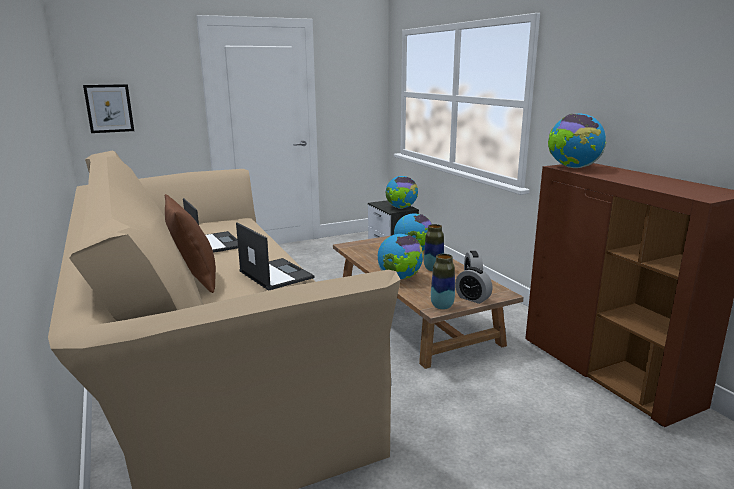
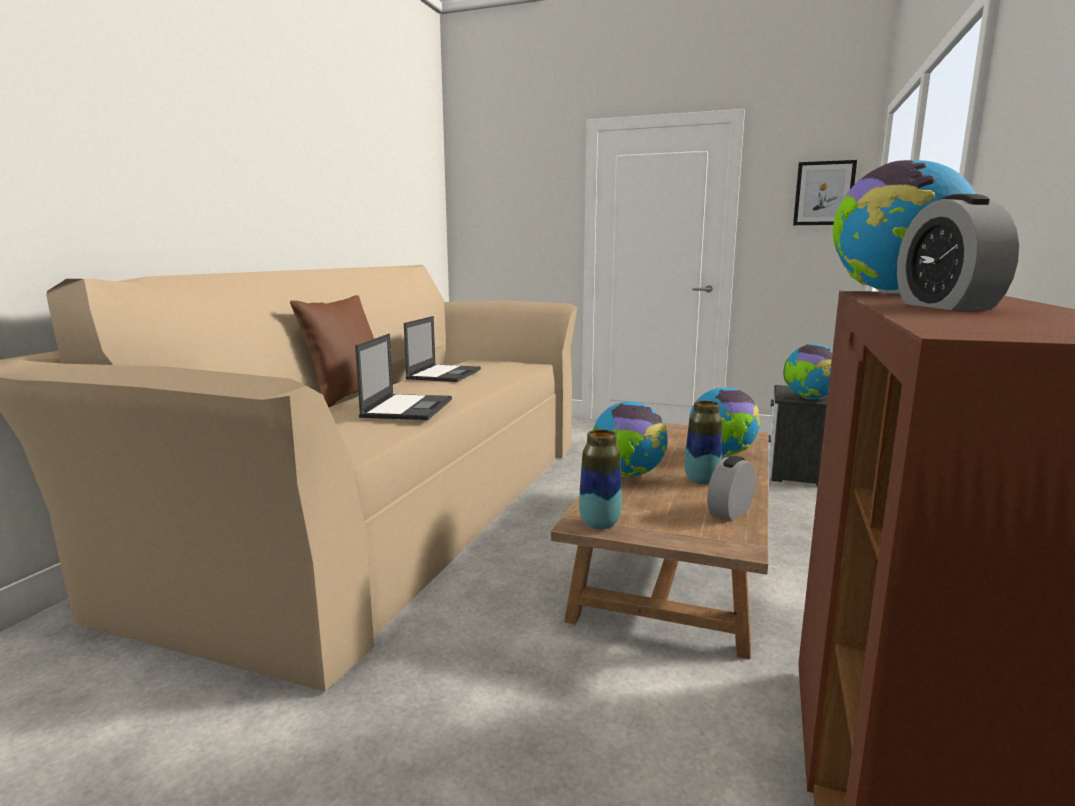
camera: 45 degrees right, 5 degrees down
(109, 108) = (485, 232): picture -> picture (824, 193)
(472, 298) = (669, 533): alarm clock -> alarm clock (945, 306)

